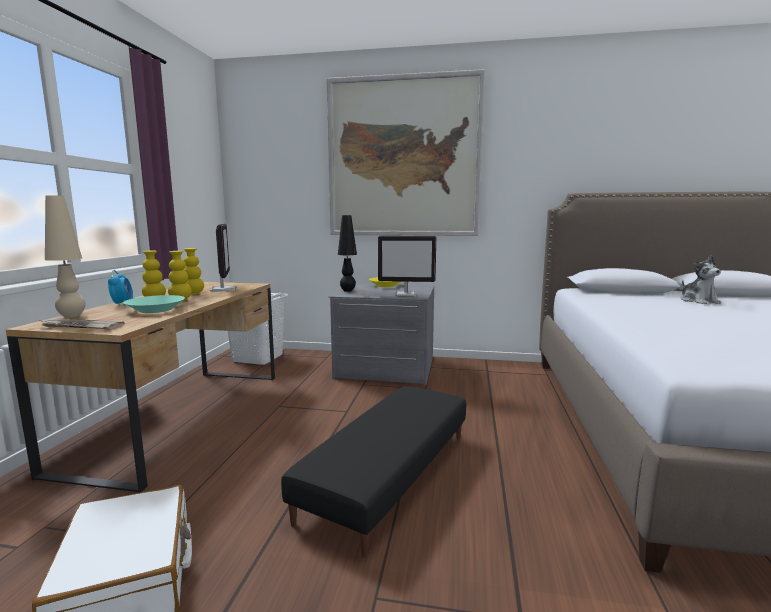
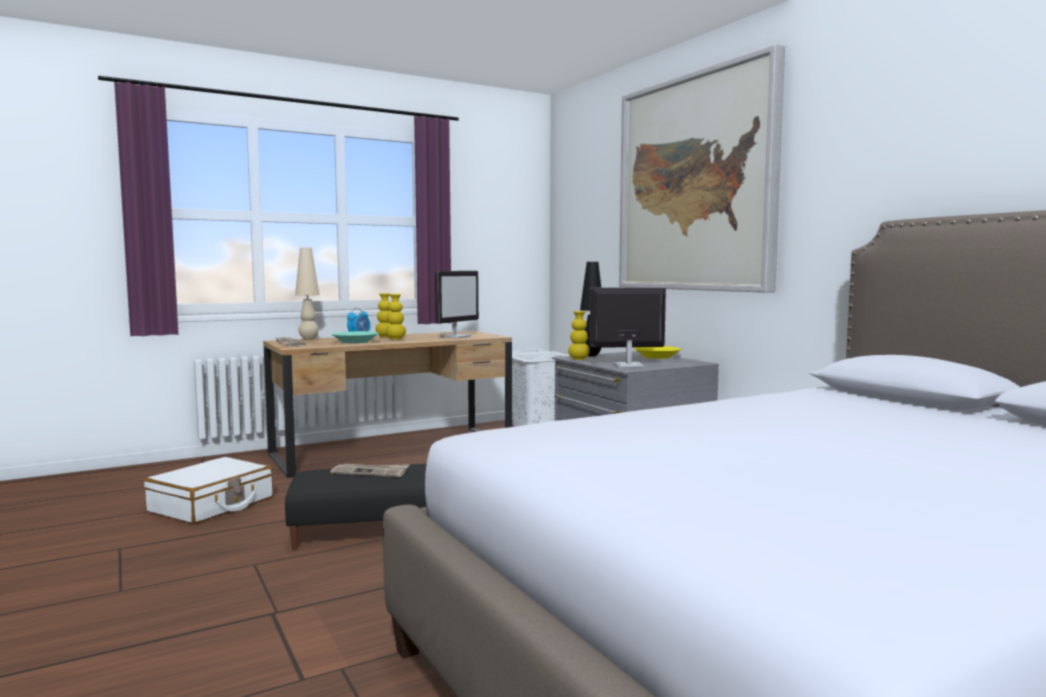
camera: 50 degrees right, 5 degrees down
(194, 293) = (423, 337): yellow vase -> yellow vase (578, 359)
(361, 439) = (371, 472): none -> newspaper
(406, 294) = (627, 366): monitor -> monitor turned 120 degrees clockwise
(698, 301) = (956, 425): plush toy -> none

